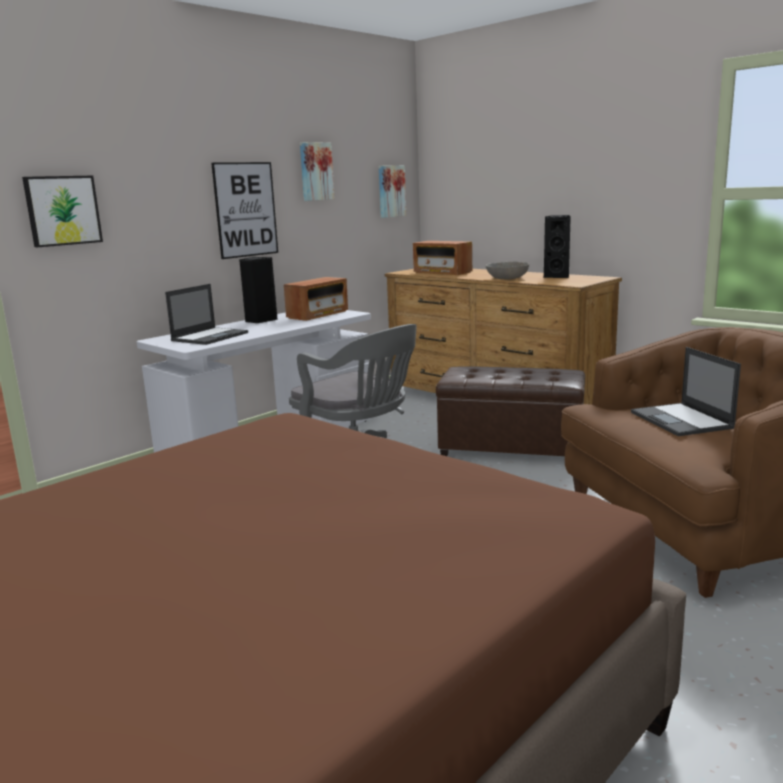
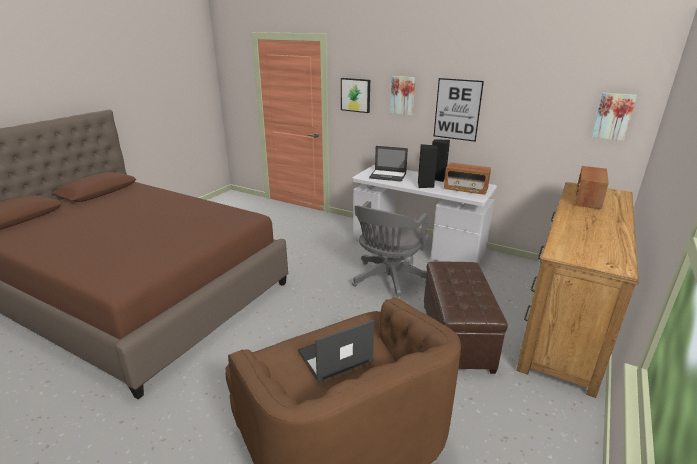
camera: 75 degrees right, 10 degrees up
(315, 171) = (525, 91): picture -> picture (403, 95)
(507, 278) = (572, 225): grey bowl -> none
(557, 276) = (608, 246): black speaker -> black speaker (425, 185)

